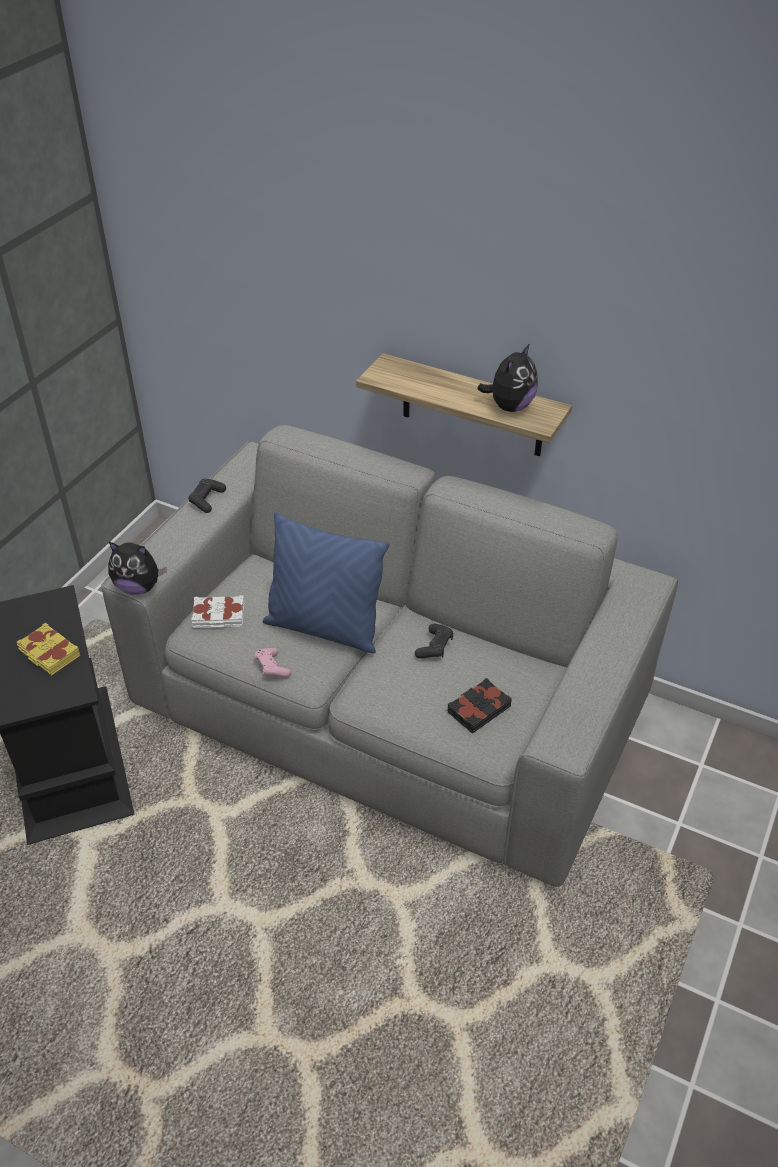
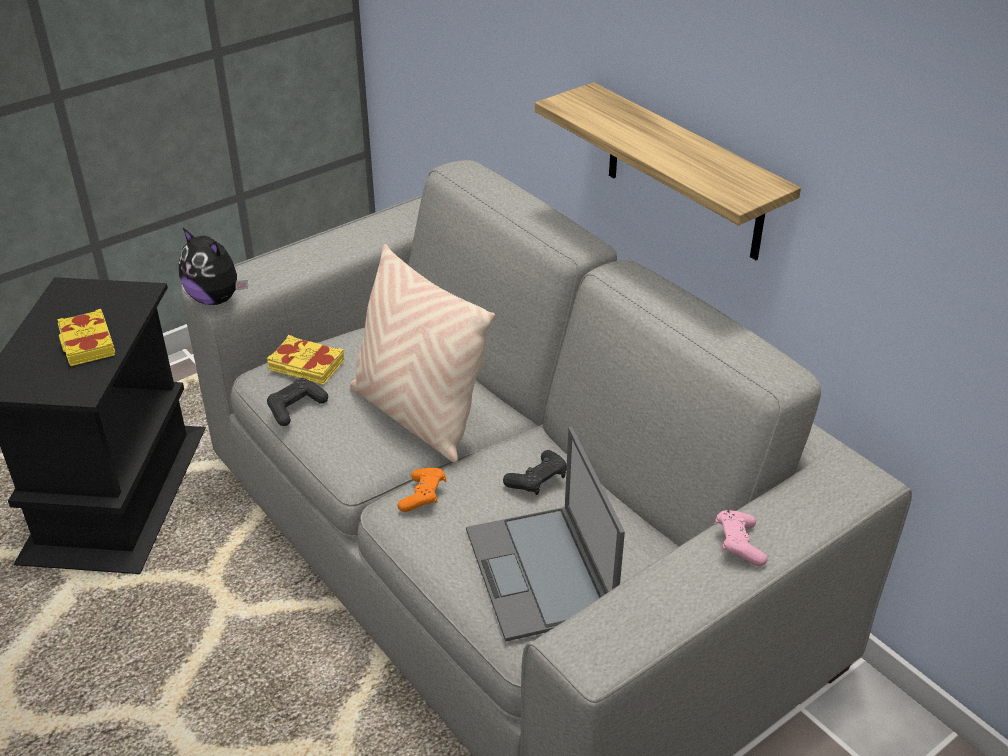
camera: 25 degrees right, 5 degrees down
(207, 500) = (359, 231): black game controller -> black game controller (296, 407)
(219, 616) = (306, 366): white book -> yellow book
(271, 668) = (322, 441): pink game controller -> pink game controller (738, 545)
(324, 628) = (417, 416): blue pillow -> beige pillow
(369, 684) = (423, 497): none -> orange game controller
(478, 709) = (540, 573): black book -> laptop
(509, 406) = (710, 170): plush toy -> none

